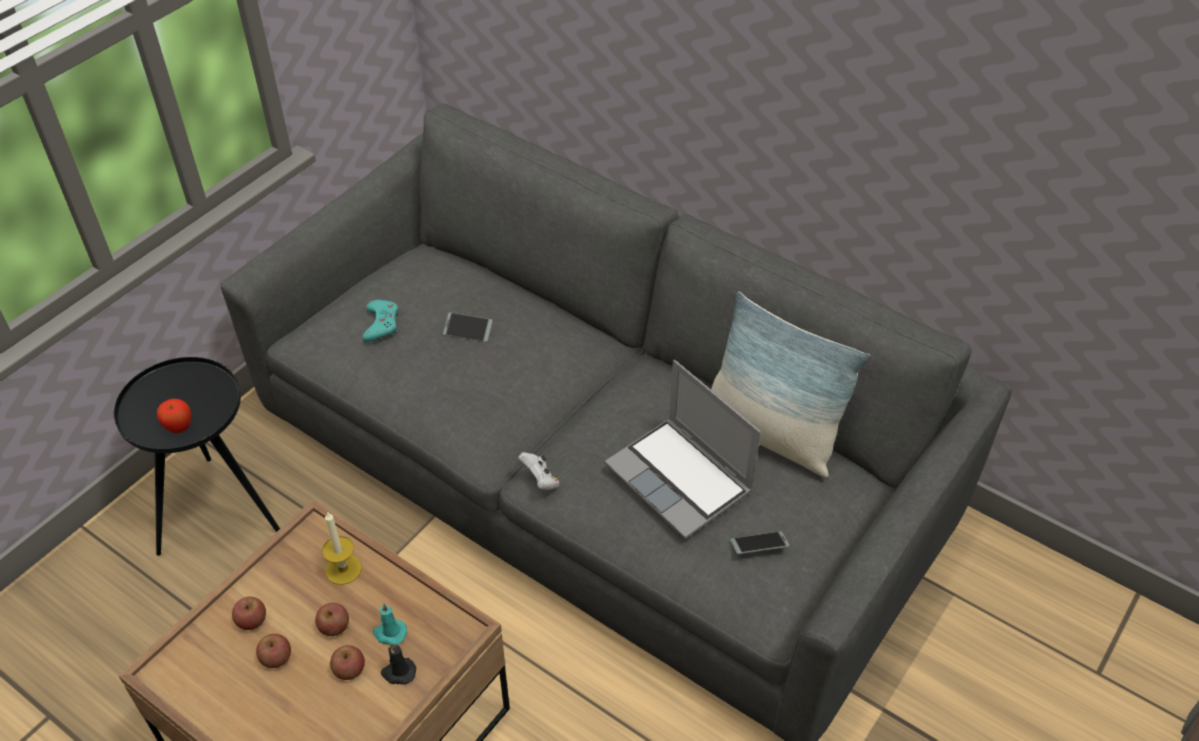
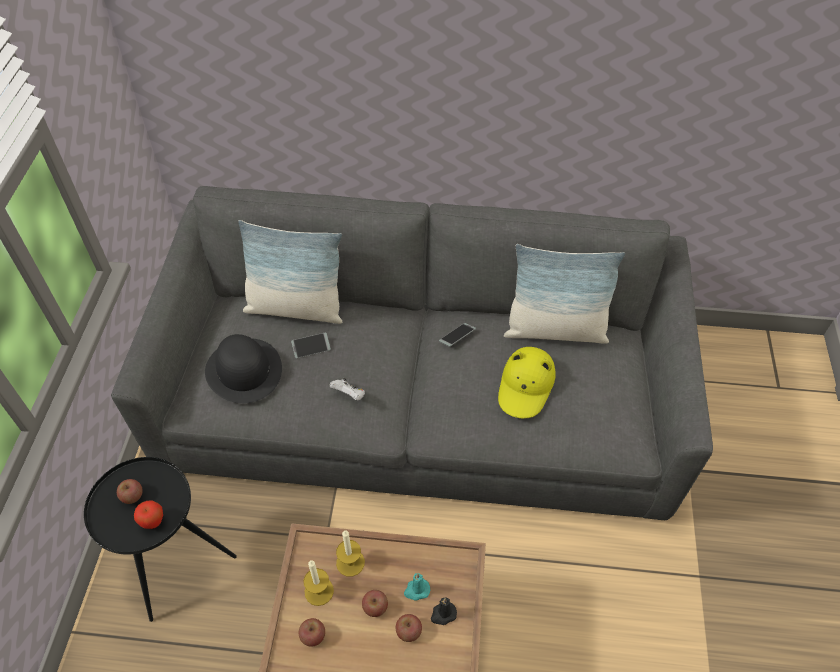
camera: 30 degrees left, 5 degrees up
(276, 658) = (351, 652): apple -> apple (132, 496)
(290, 580) = (319, 591): none -> candle
(381, 324) = (244, 370): turquoise game controller -> black hat
(484, 284) = (295, 308): none -> pillow
(540, 480) = (434, 430): white game controller -> white game controller (349, 395)
(681, 479) = (526, 386): laptop -> yellow hat
(758, 546) = (602, 407): phone -> phone (457, 337)

